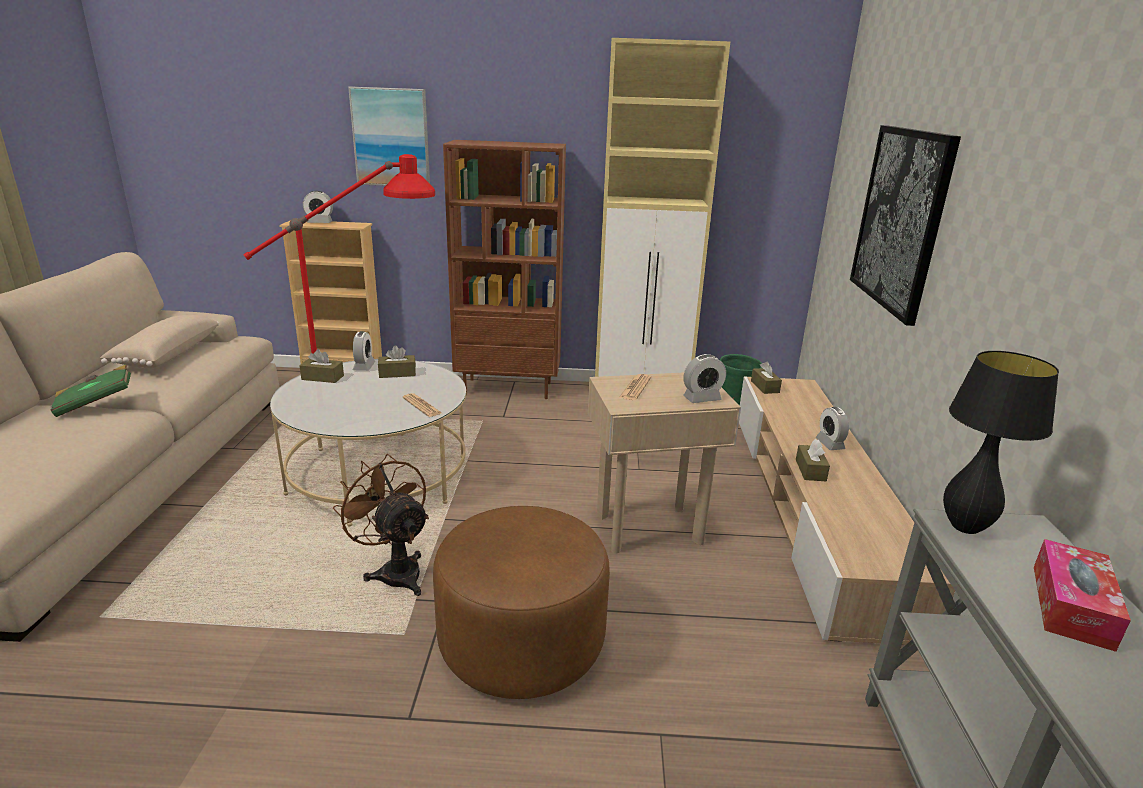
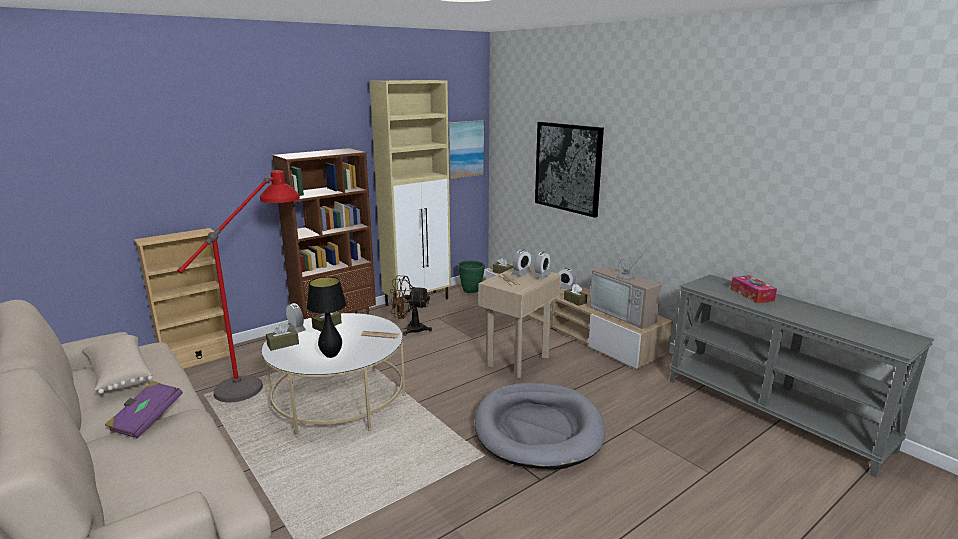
camera: 40 degrees left, 5 degrees down
(96, 403) = (146, 420): green book -> purple book
(319, 222) = (168, 236): alarm clock -> alarm clock (521, 273)
(391, 137) = (220, 159): picture -> picture (465, 149)
(395, 570) = (433, 435): brown fan -> brown fan (410, 329)
(522, 642) = (538, 429): brown ottoman -> grey dog bed
(872, 528) = (625, 313): none -> television
(964, 527) = (700, 285): black table lamp -> black table lamp (331, 355)

